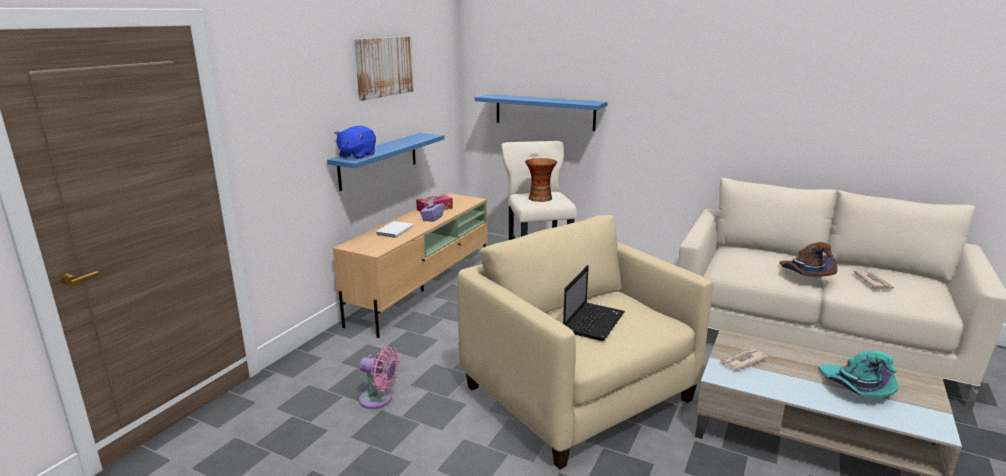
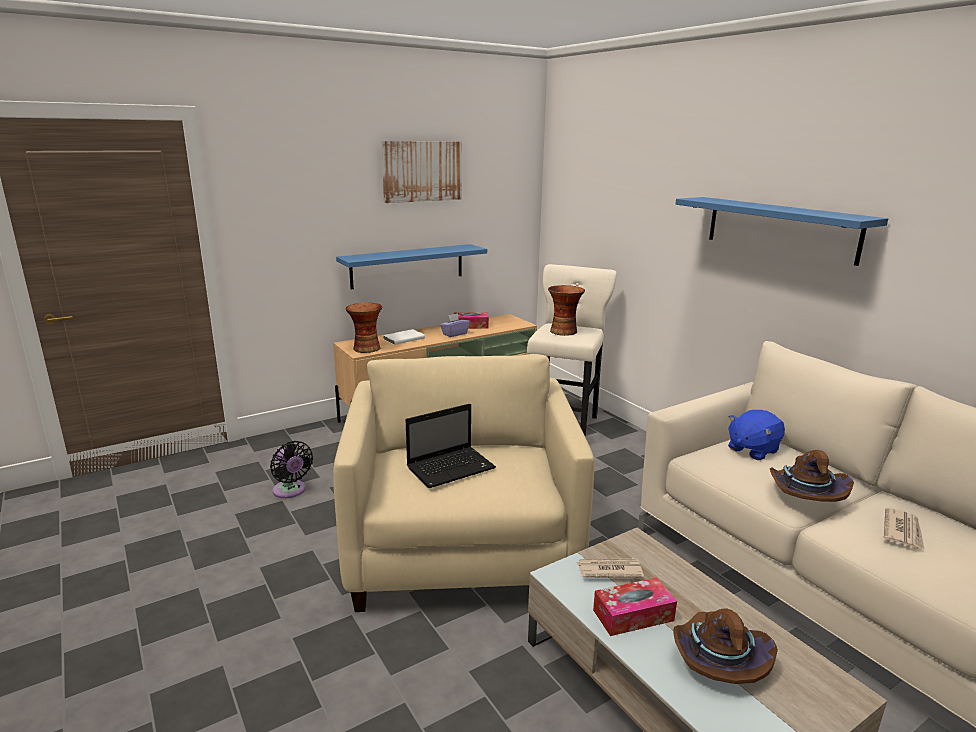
camera: 30 degrees right, 0 degrees up
(357, 155) = (365, 256): blue plush toy -> blue plush toy (752, 450)
(374, 246) = (365, 348): none -> vase
(379, 400) = (290, 491): pink fan -> black fan
(544, 112) = (608, 235): blue shelf -> blue shelf (780, 229)
(789, 382) = (633, 615): none -> tissue box
(855, 388) = (717, 658): turquoise hat -> brown hat

